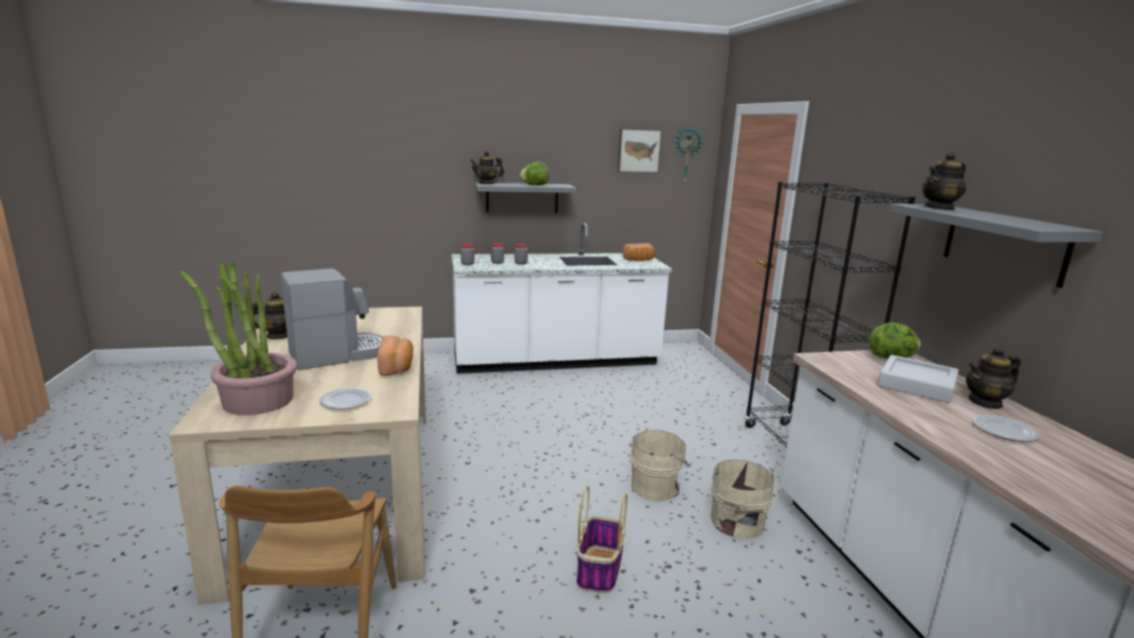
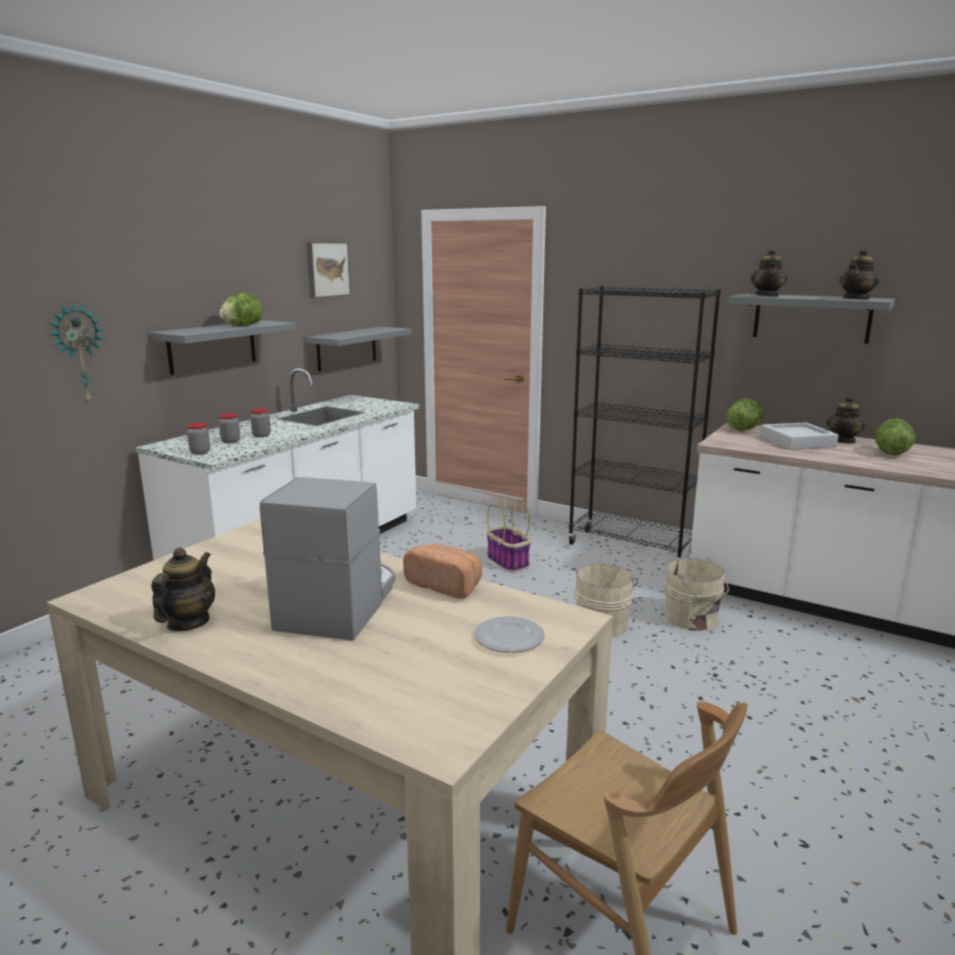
camera: 45 degrees left, 0 degrees up
(257, 401) = (422, 692): potted plant -> none
(487, 183) = (175, 331): teapot -> teapot (856, 298)
(599, 570) = (689, 709): basket -> basket (508, 562)
(639, 260) = (368, 403): bread -> none
(651, 215) = (347, 348): none -> grey shelf
(686, 155) = (369, 271): wall clock -> wall clock (78, 354)
(1003, 431) = (890, 453): plate -> lettuce

